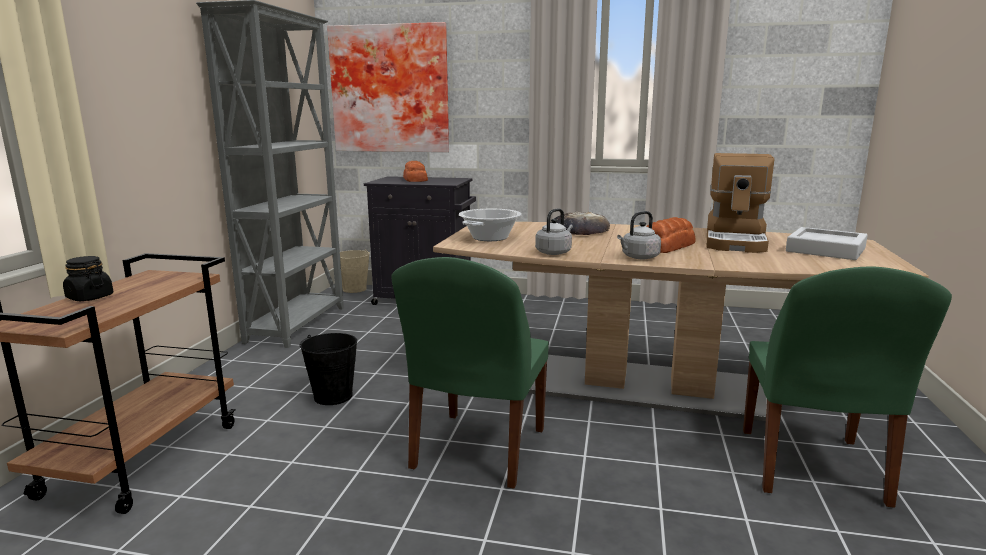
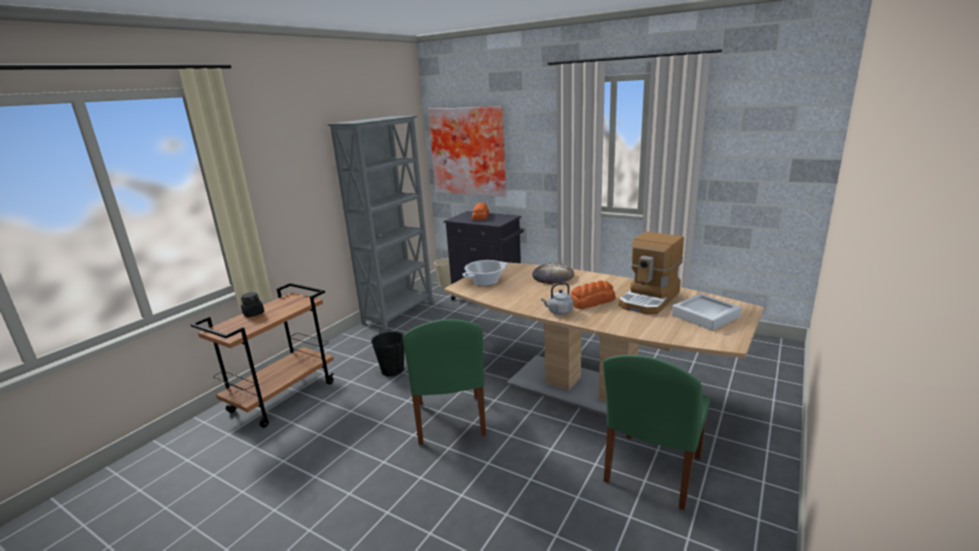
camera: 20 degrees right, 5 degrees up
(477, 451) = (450, 421): green chair -> green chair turned 45 degrees counterclockwise
(554, 252) = (510, 301): grey kettle -> none

